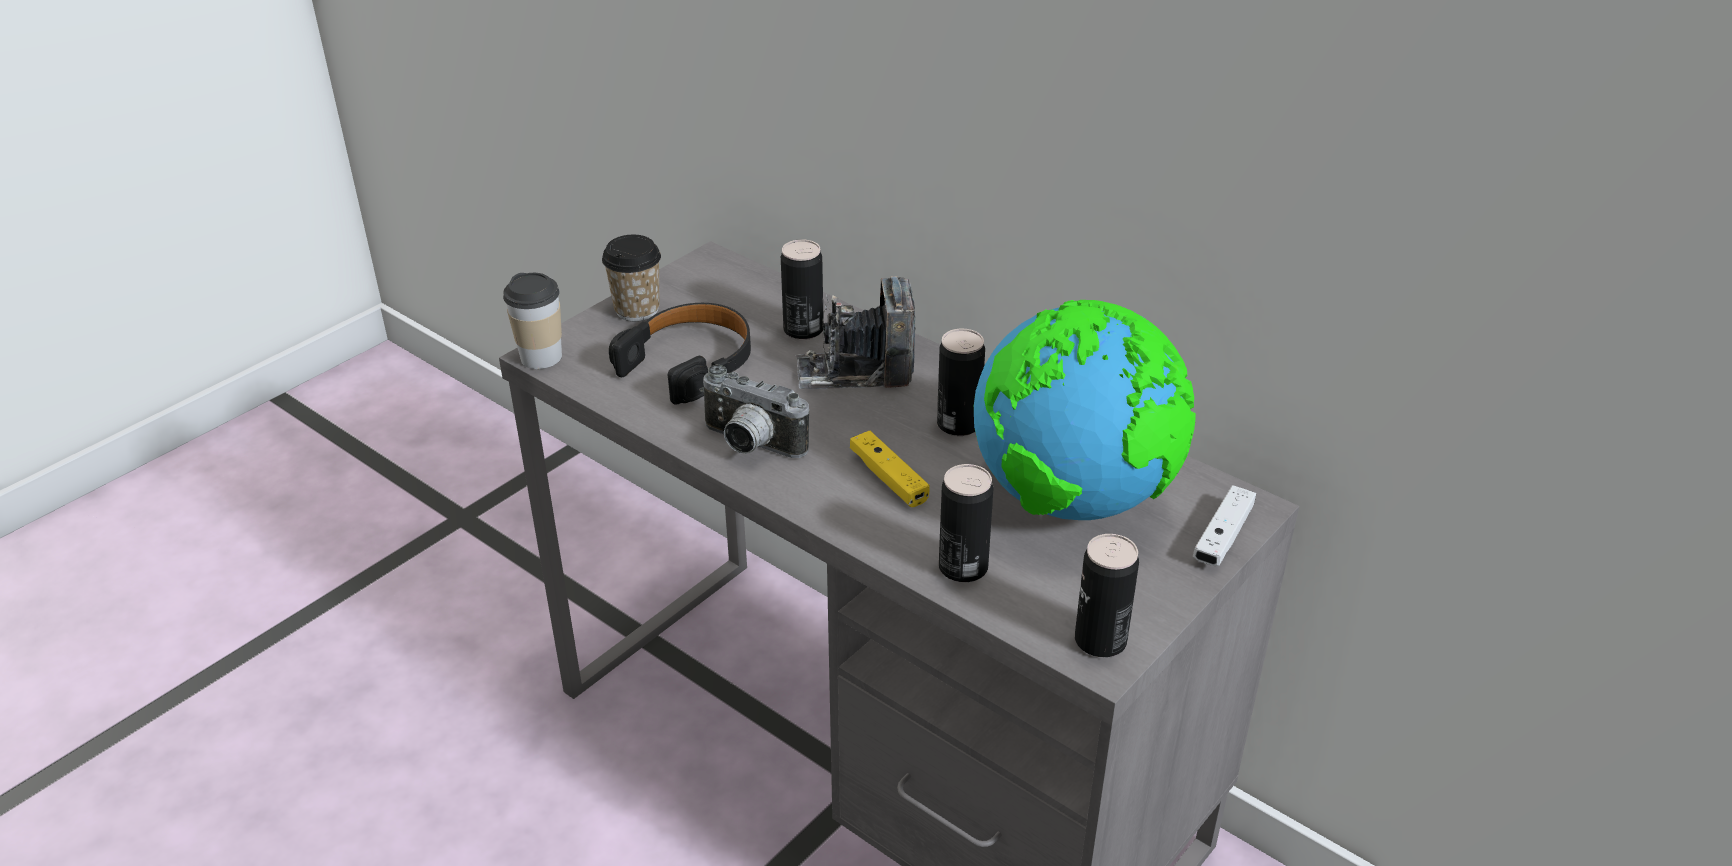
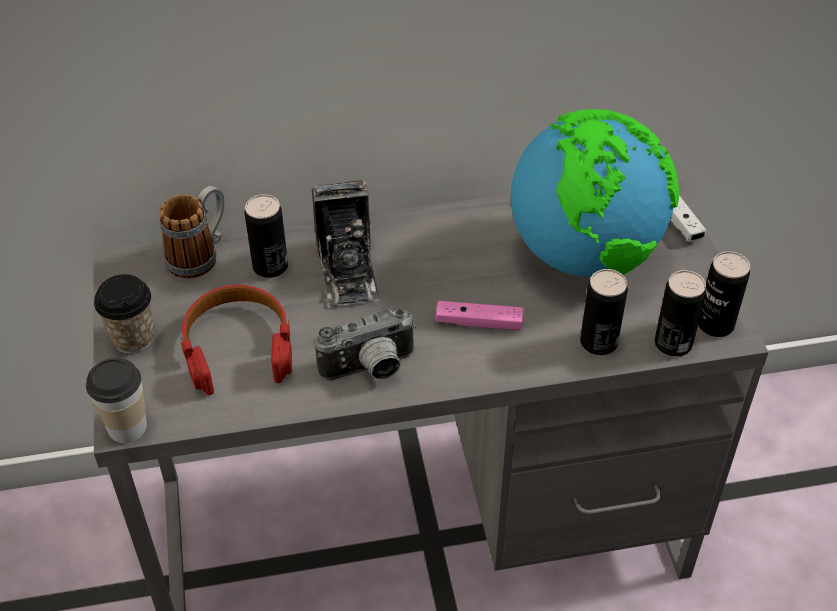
camera: 50 degrees left, 10 degrees up
(689, 363) = (238, 347): black headphones -> red headphones
(769, 290) = (200, 255): none -> mug
(854, 371) = (348, 270): camera -> camera turned 45 degrees counterclockwise
(888, 478) = (479, 323): yellow game controller -> pink game controller
(958, 424) = (460, 258): can -> can (673, 343)

